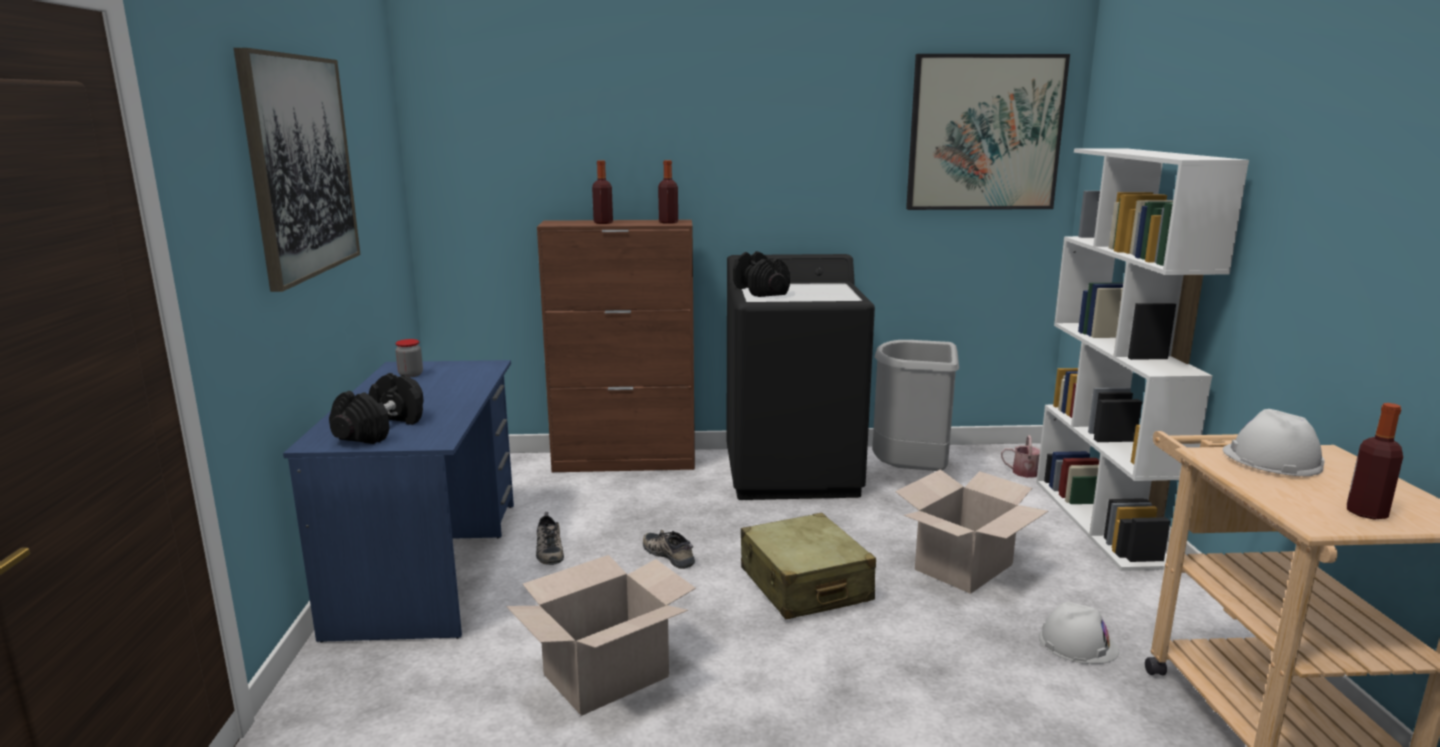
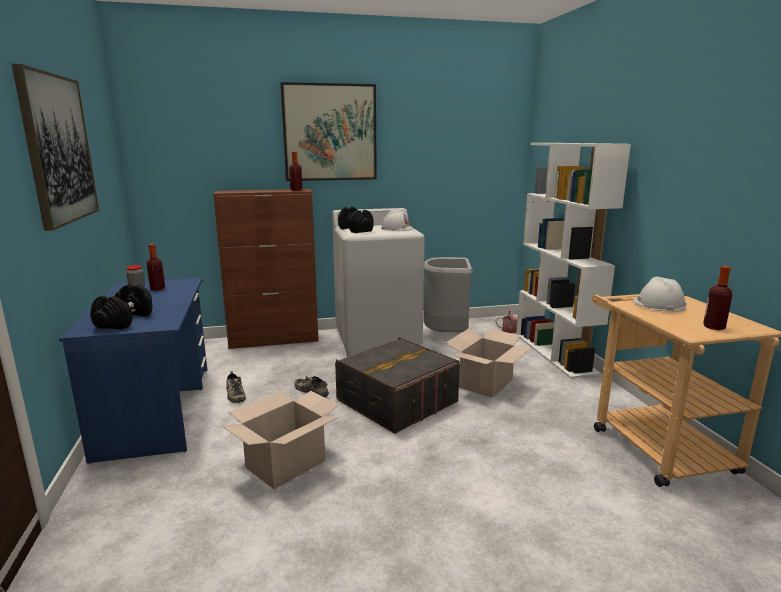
camera: 10 degrees left, 0 degrees up
(603, 223) = (255, 191): bottle -> bottle (157, 289)
(793, 473) = (378, 339): black washing machine -> white washing machine
(804, 585) = (397, 401): beige suitcase -> grey storage box
(984, 133) = (478, 136): picture -> picture (330, 132)
(1077, 643) = (556, 419): white hard hat -> white hard hat (396, 228)

